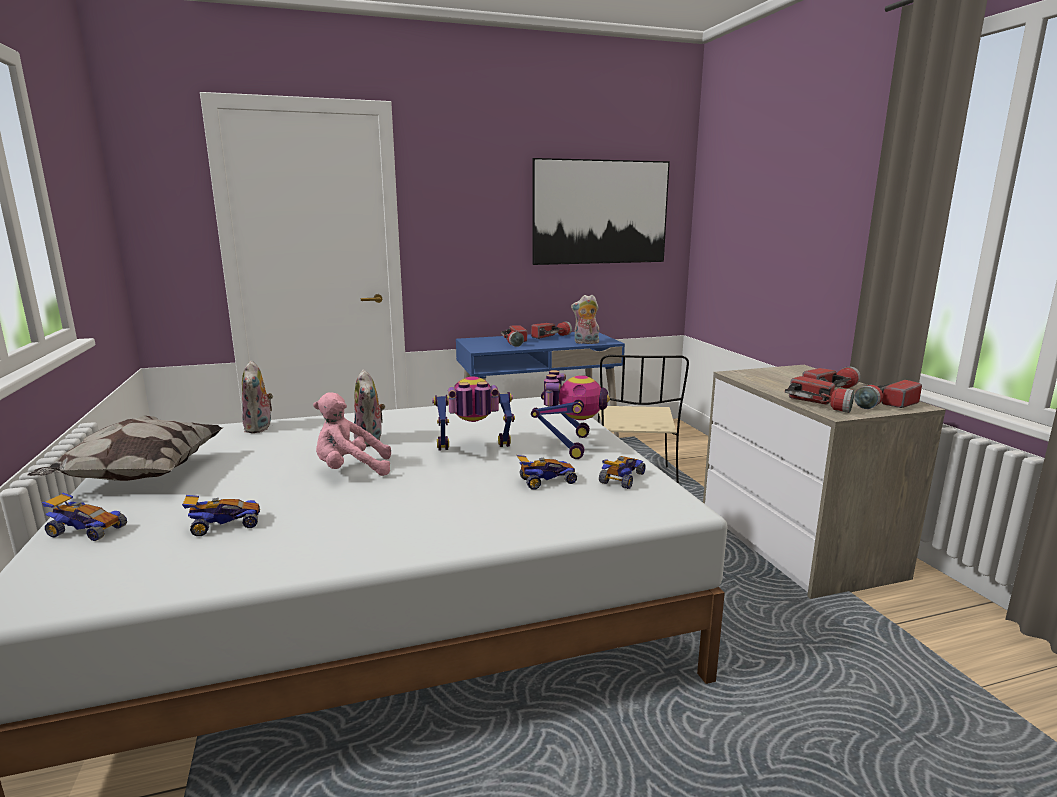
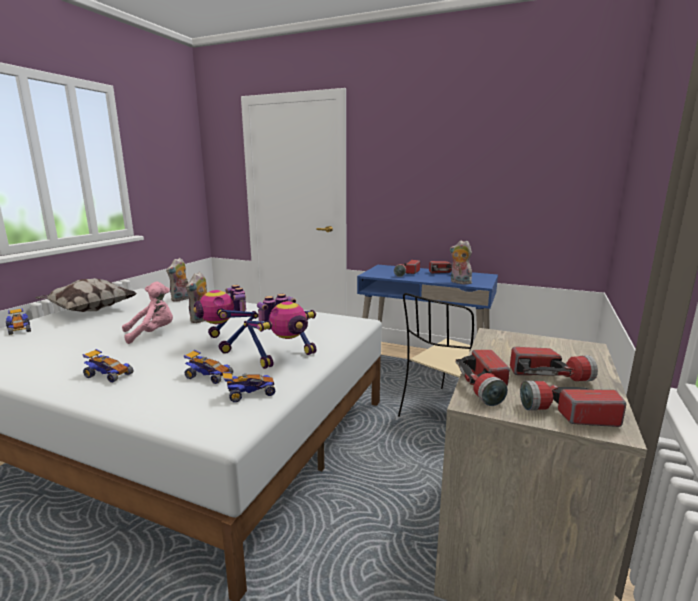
camera: 40 degrees right, 0 degrees up
(224, 525) = (49, 344): toy car -> toy car (108, 375)
(351, 470) = (152, 334): pink plush toy -> pink plush toy turned 120 degrees clockwise
(474, 451) = (227, 342): toy robot -> toy robot turned 150 degrees counterclockwise
(601, 212) = (514, 167): picture -> none

